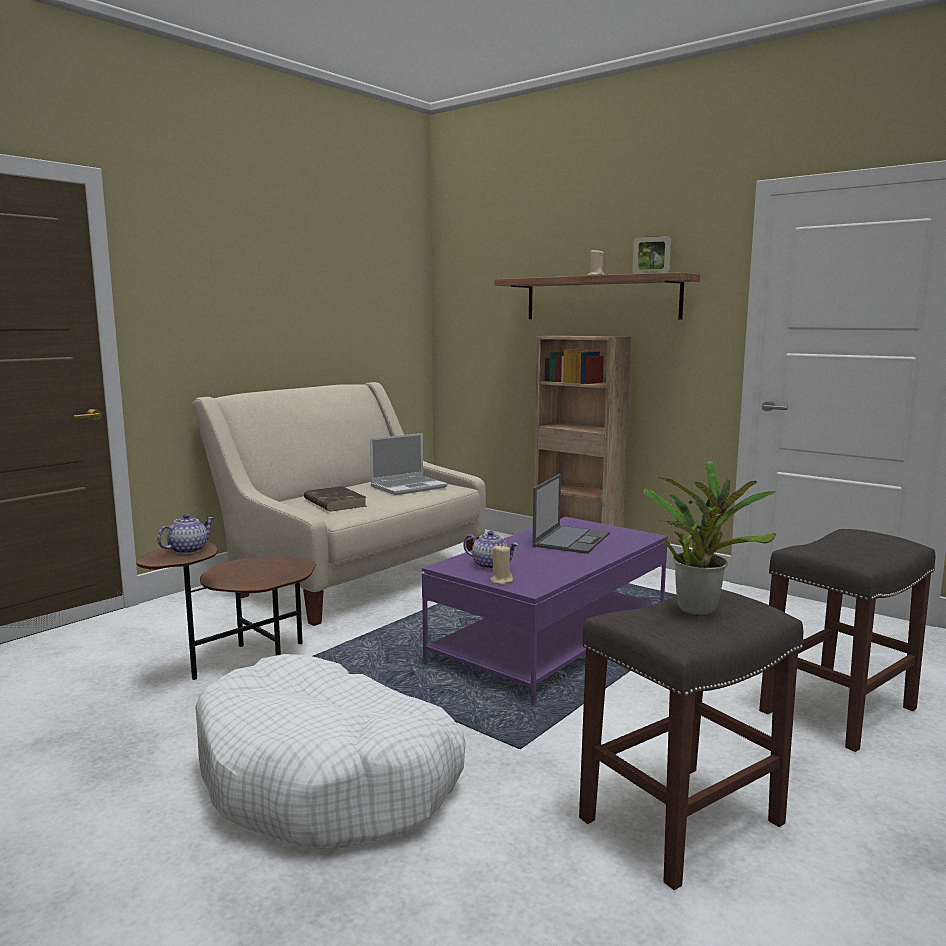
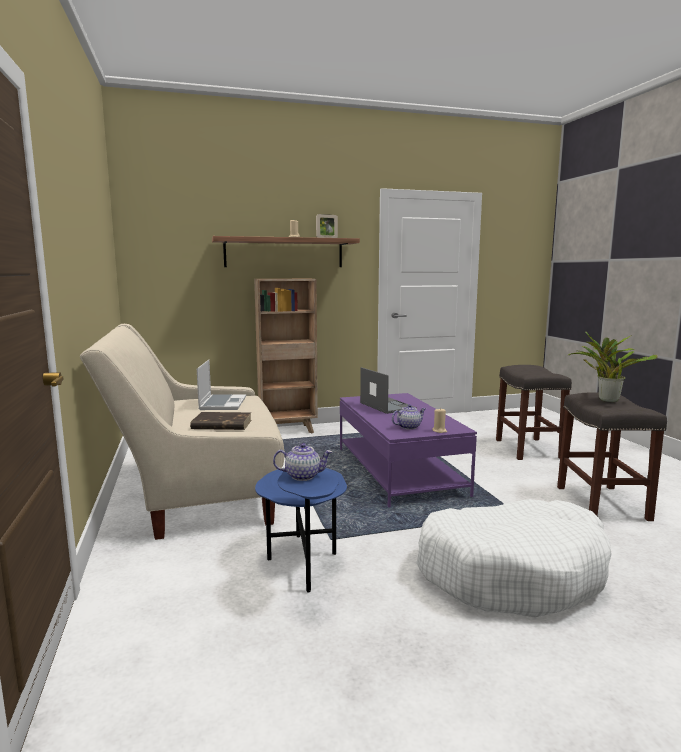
camera: 55 degrees left, 0 degrees up
(188, 550) = (303, 476): teapot -> teapot turned 105 degrees clockwise
(244, 662) = (304, 564): brown side table -> blue side table

